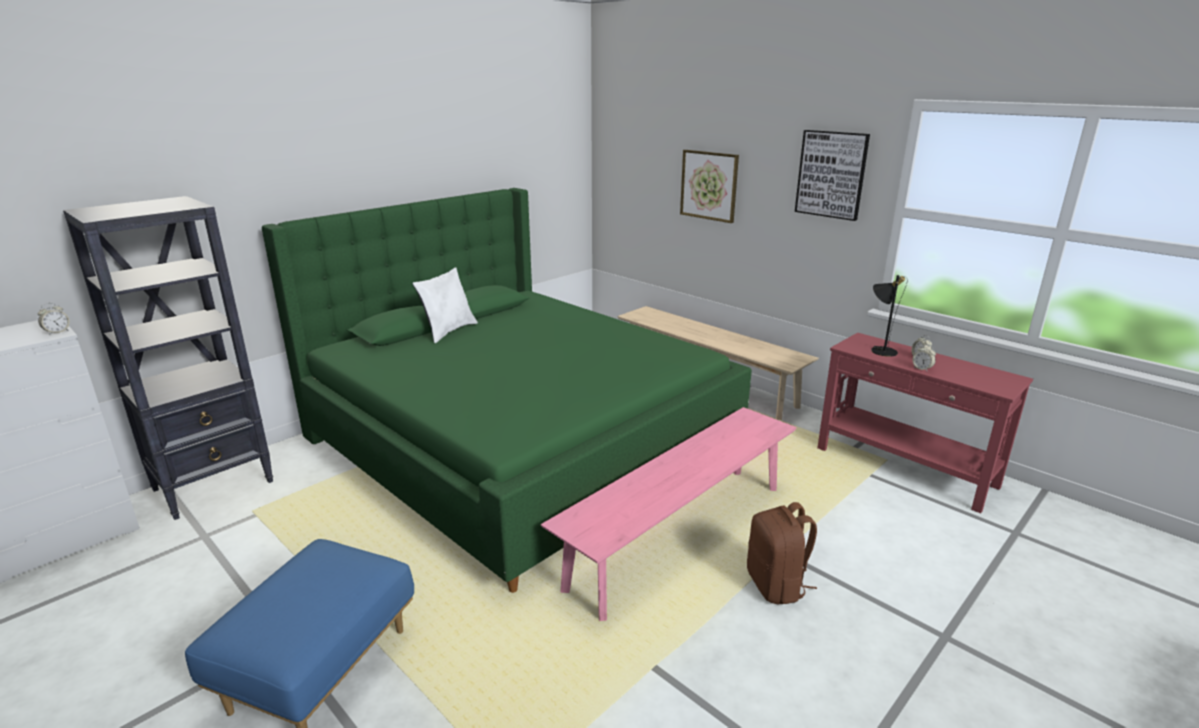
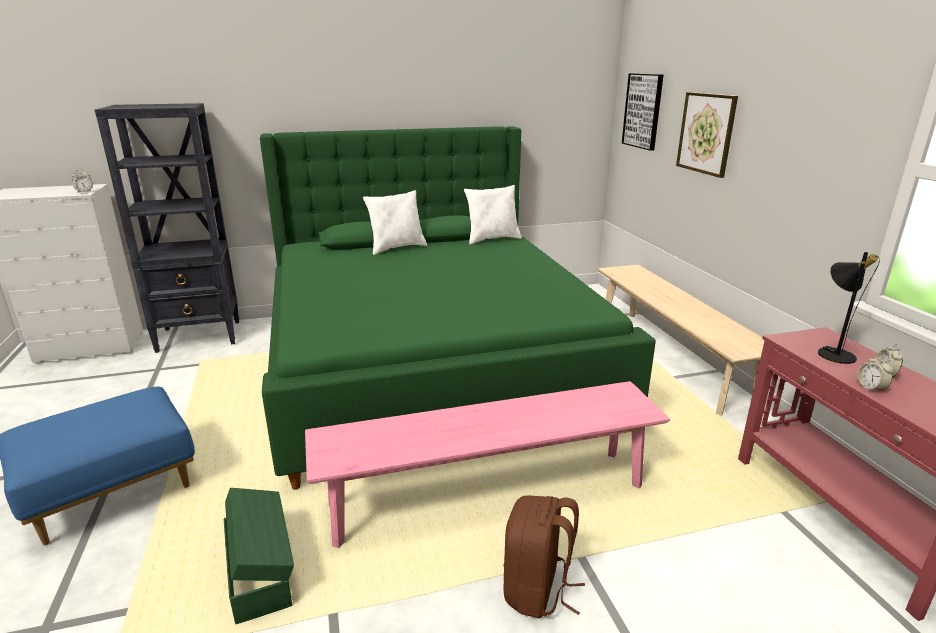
camera: 30 degrees right, 0 degrees up
(530, 305) = (492, 239): none -> white pillow
(560, 666) = (260, 571): none -> green storage box
(831, 174) = (833, 117): picture -> picture (643, 111)

